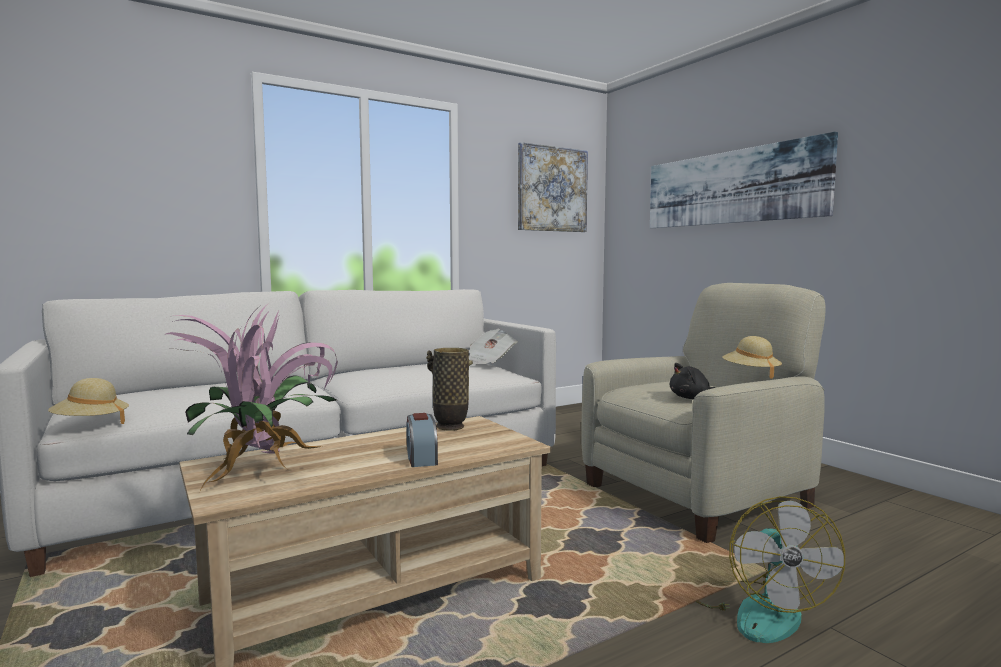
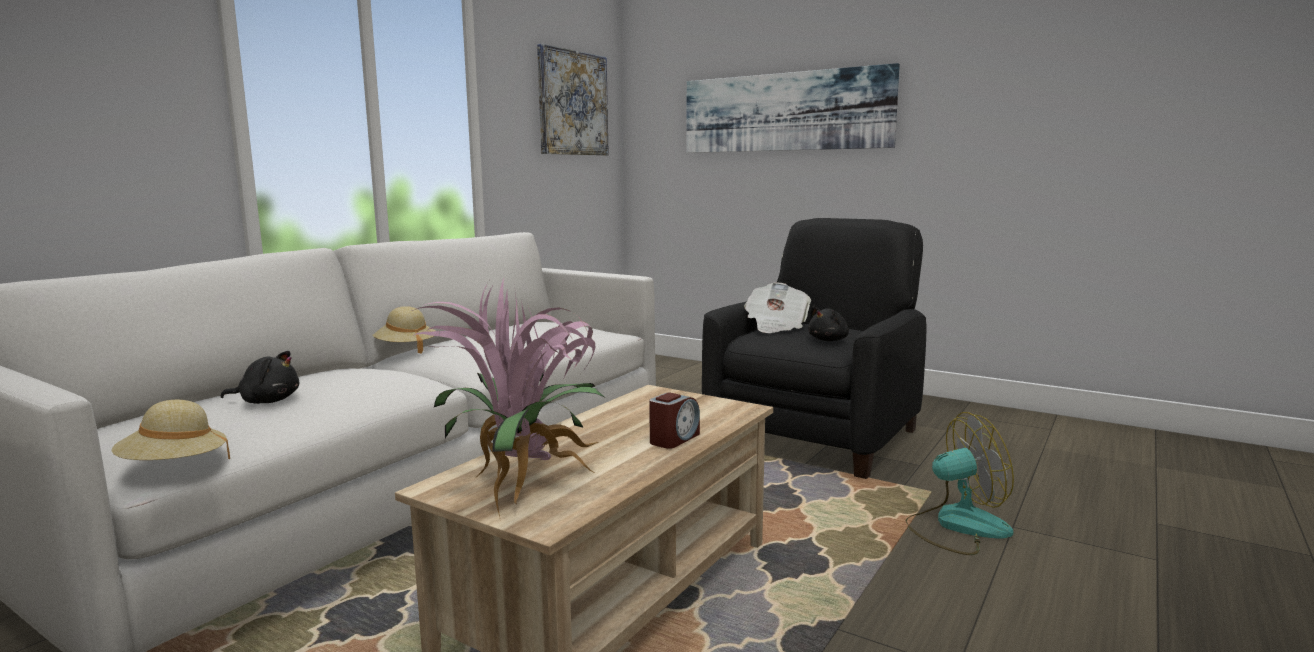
camera: 25 degrees left, 5 degrees up
(194, 392) = (267, 401): none -> black plush toy
(421, 458) = (674, 439): alarm clock -> alarm clock turned 105 degrees counterclockwise
(450, 427) = (641, 401): vase -> none
(490, 361) = (570, 319): newspaper -> newspaper (776, 326)
(697, 495) = (816, 436): beige armchair -> black armchair
(750, 374) = (871, 310): beige hat -> beige hat (405, 348)
(760, 610) = (956, 526): fan -> fan turned 75 degrees counterclockwise

